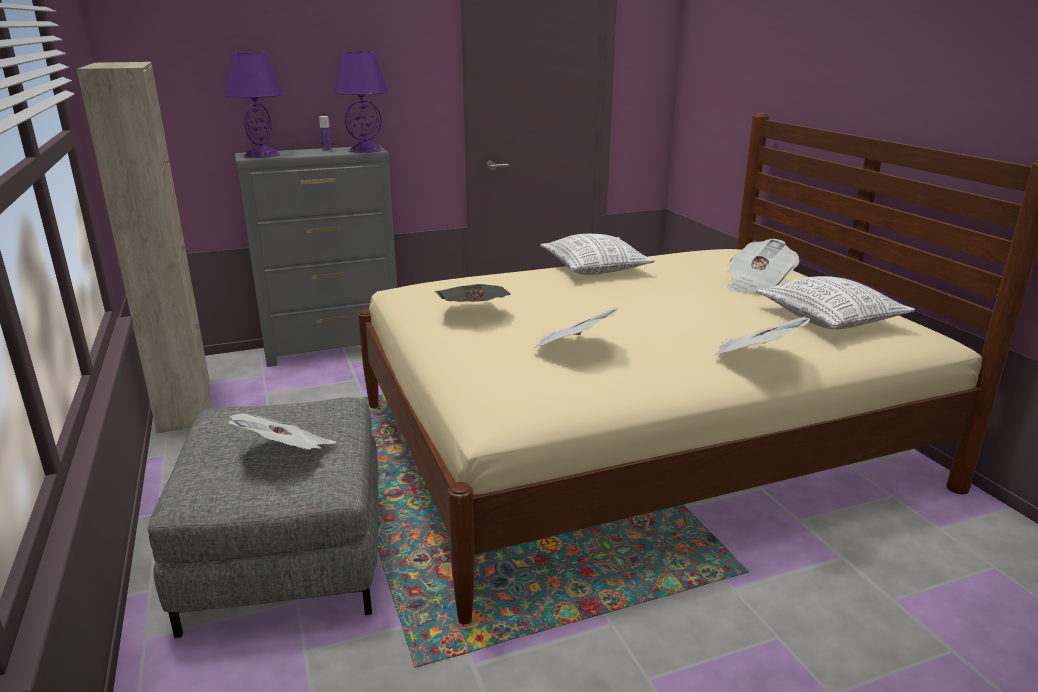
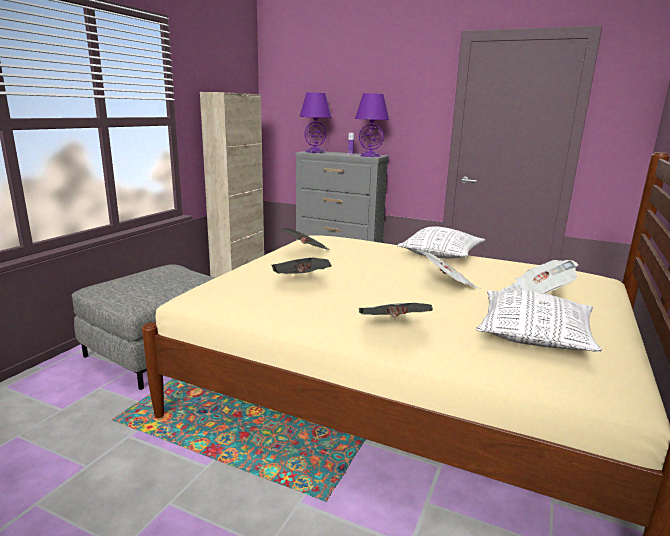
camera: 45 degrees right, 5 degrees down
(287, 454) = (147, 287): newspaper -> newspaper (447, 285)

